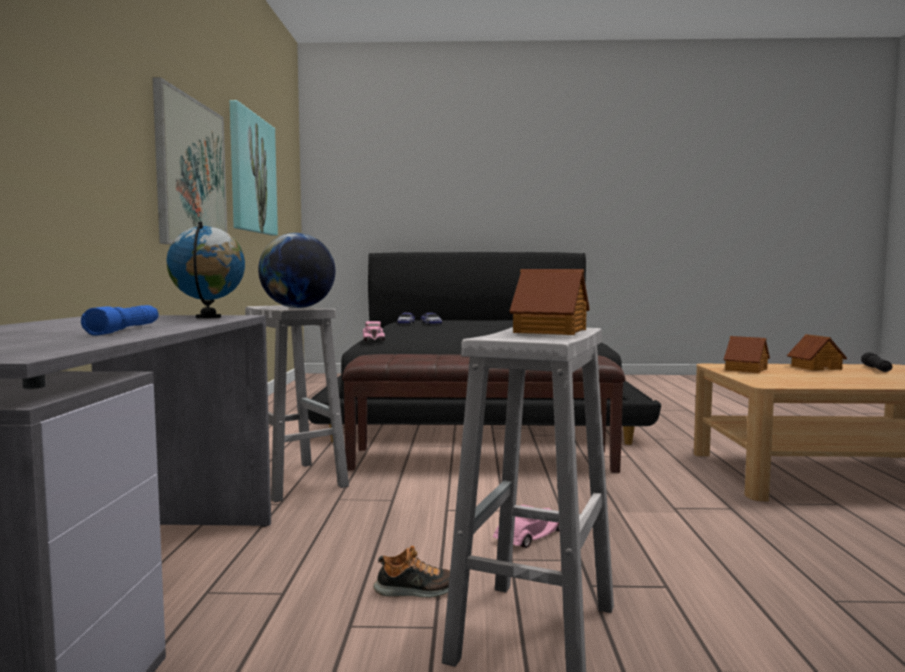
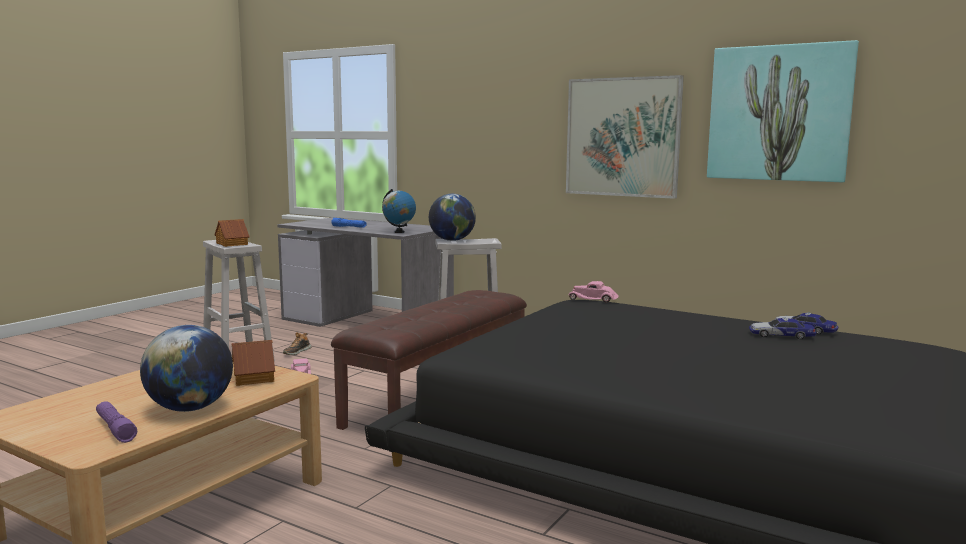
camera: 120 degrees right, 5 degrees up
(815, 367) = (190, 408): toy house -> globe
(876, 369) = (115, 428): black flashlight -> purple flashlight

